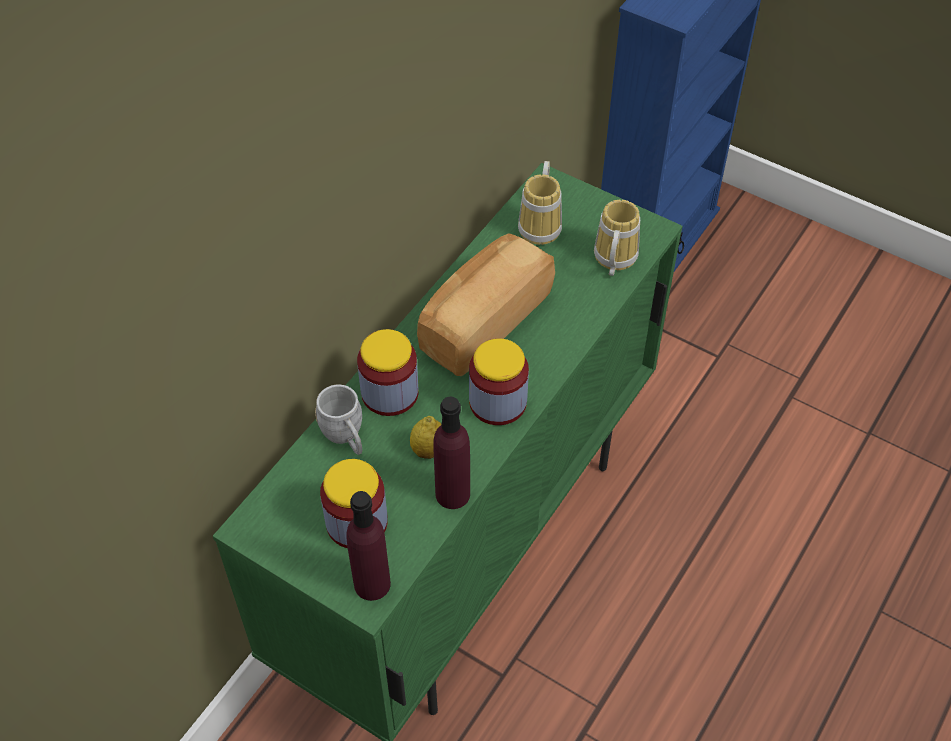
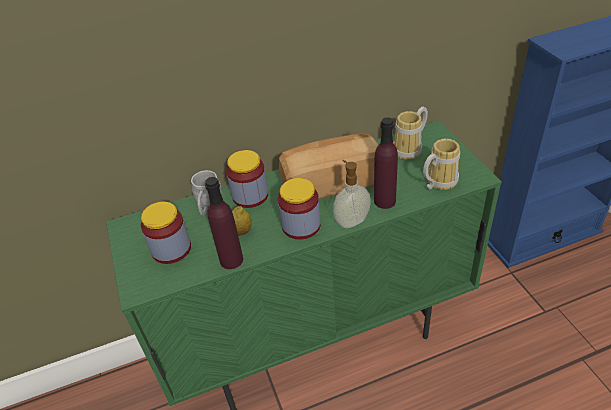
camera: 40 degrees right, 10 degrees down
(372, 584) = (147, 283): purple bottle -> purple bottle (384, 201)
(554, 364) = (351, 221): none -> soap dispenser

